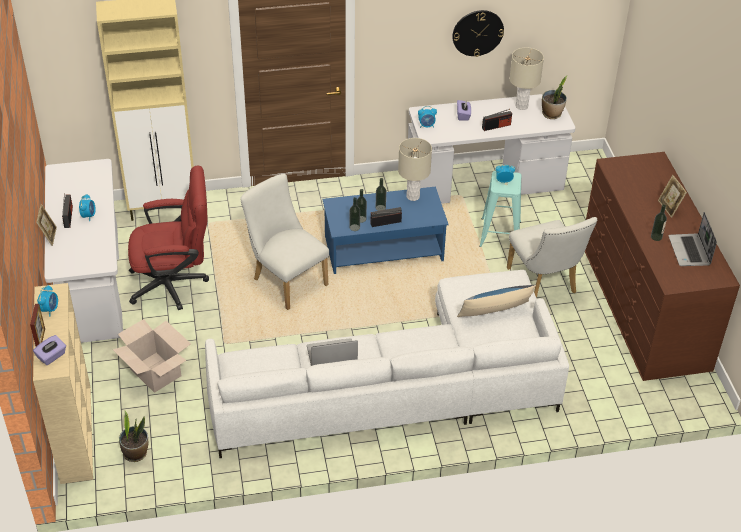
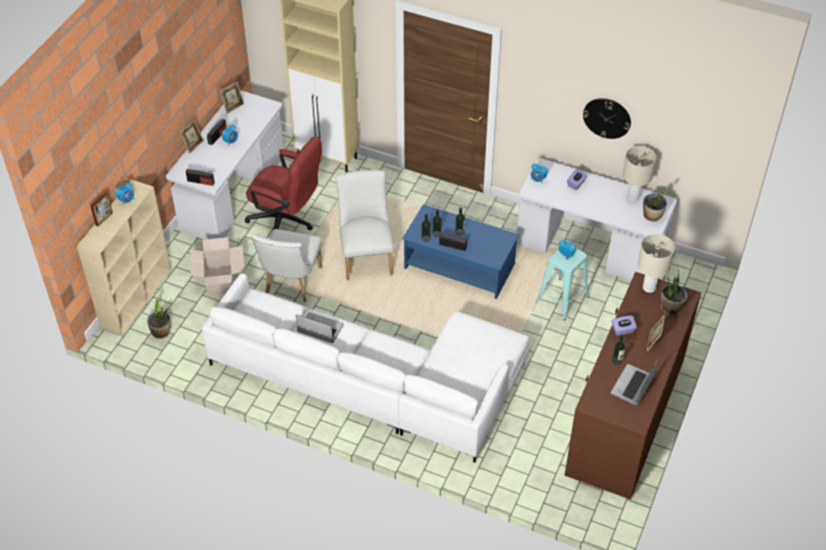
camera: 35 degrees right, 5 degrees up
(52, 356) = (100, 234): purple tissue box -> purple tissue box (623, 330)
(59, 182) = (233, 106): none -> picture frame
(413, 196) = (493, 234): beige table lamp -> beige table lamp (649, 287)
(495, 313) = (468, 359): pillow -> none
(496, 126) = (594, 205): radio -> radio (201, 181)
(544, 284) = (559, 357): white chair -> white chair (291, 284)
(654, 174) = (671, 308): none -> potted plant

